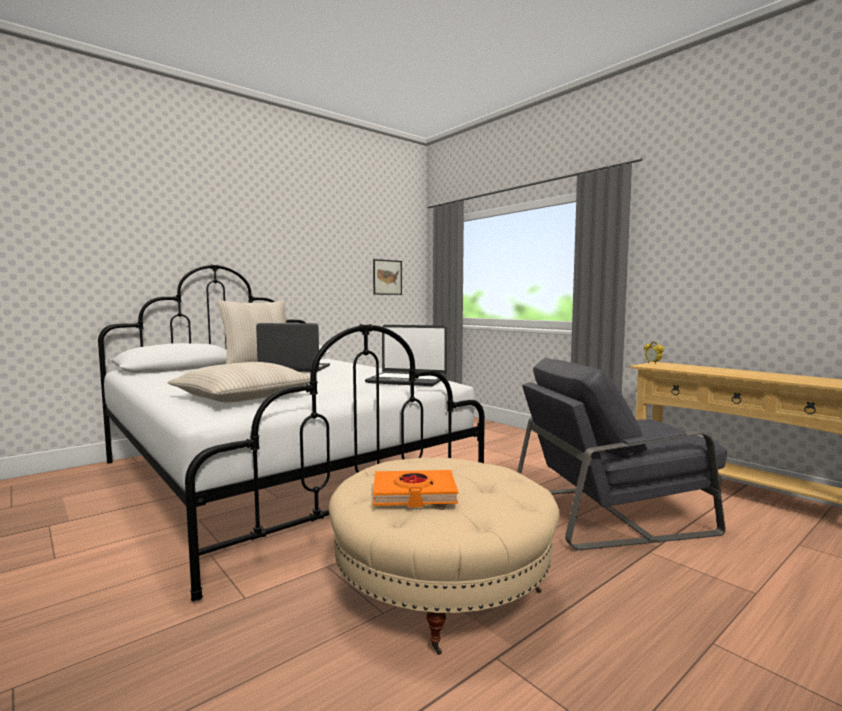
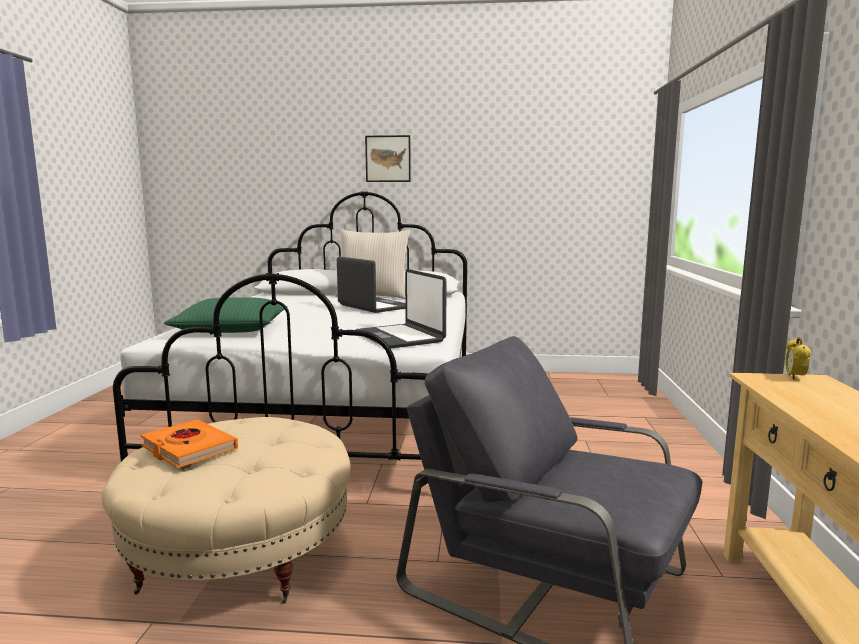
camera: 45 degrees right, 5 degrees up
(243, 397) = (231, 329): beige pillow -> green pillow
(387, 277) = (587, 197): picture -> picture (388, 158)

